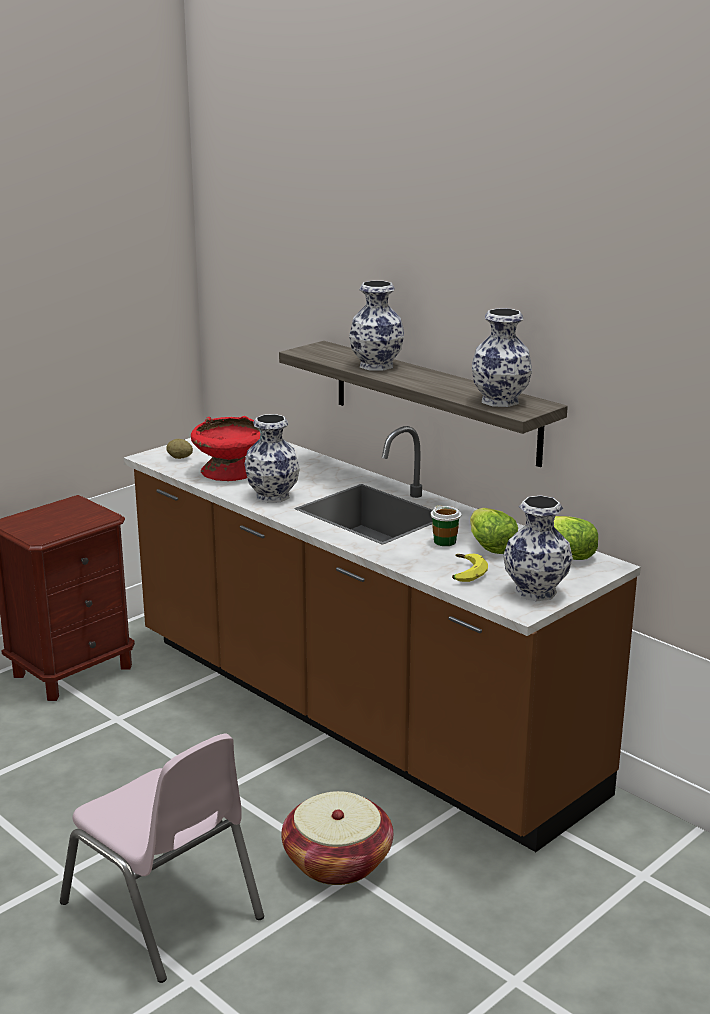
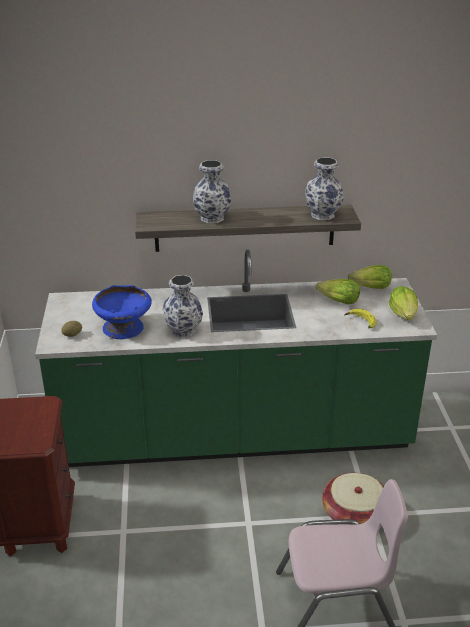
camera: 50 degrees left, 10 degrees up
(231, 471) = (124, 327): red bowl -> blue bowl
(355, 716) = (235, 438): brown counter -> green counter
(445, 541) = (316, 310): cup -> none
(537, 592) = (403, 314): vase -> lettuce

